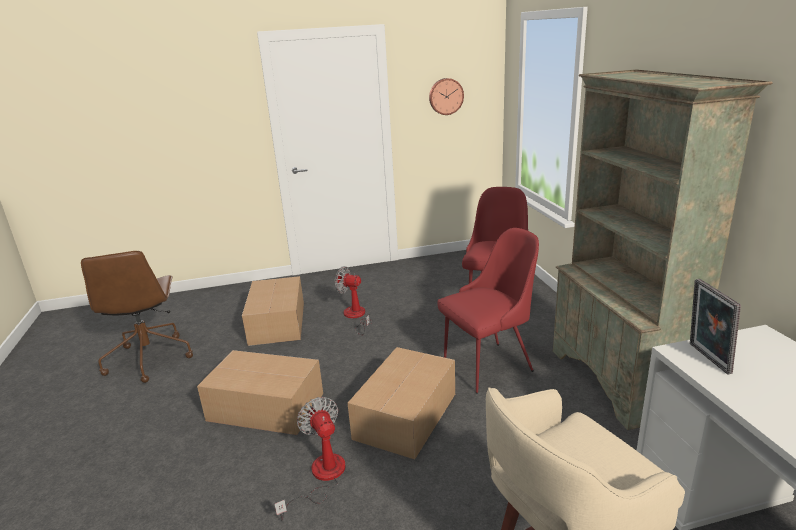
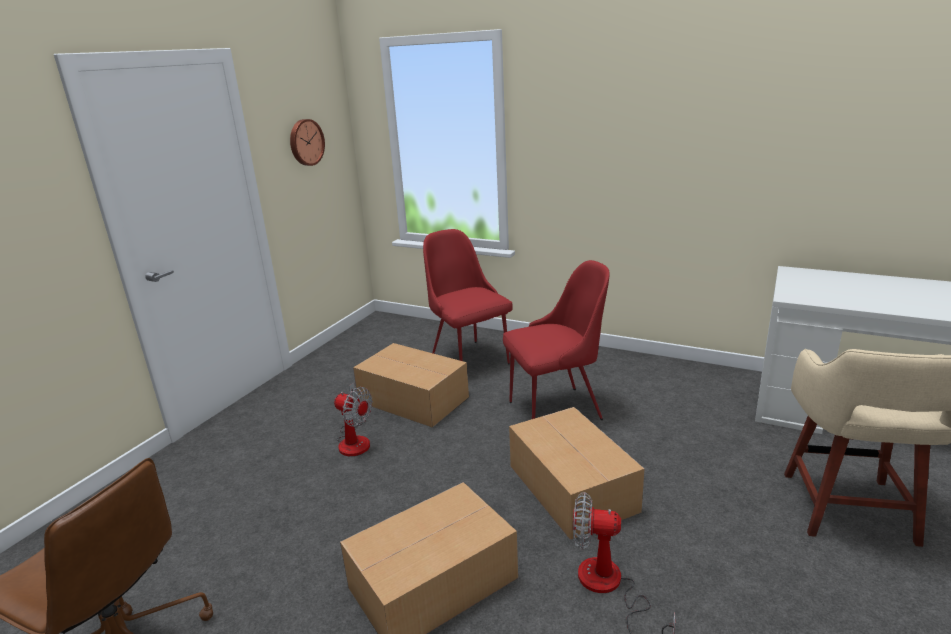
camera: 50 degrees left, 0 degrees up
(278, 322) = (264, 499): cardboard box -> cardboard box (412, 399)
(356, 317) = (355, 439): fan -> fan turned 120 degrees counterclockwise
(488, 366) = (555, 410): red chair -> red chair turned 60 degrees clockwise
(617, 380) = (644, 369): green bookcase -> none
(706, 358) = (805, 294): picture frame -> none

